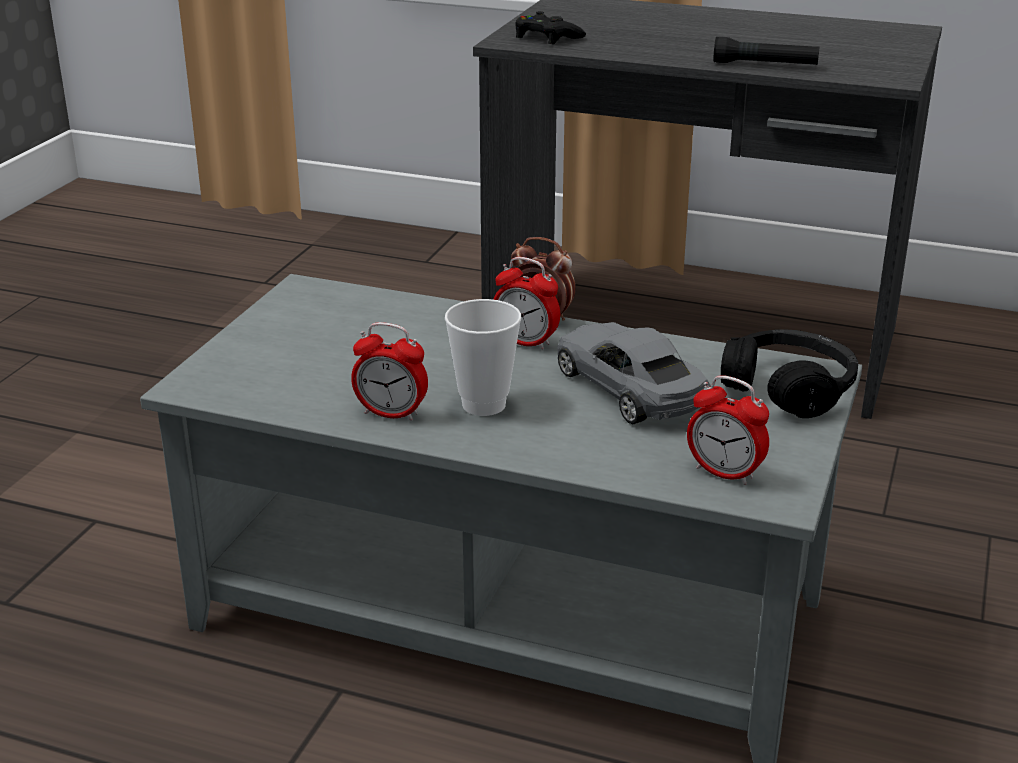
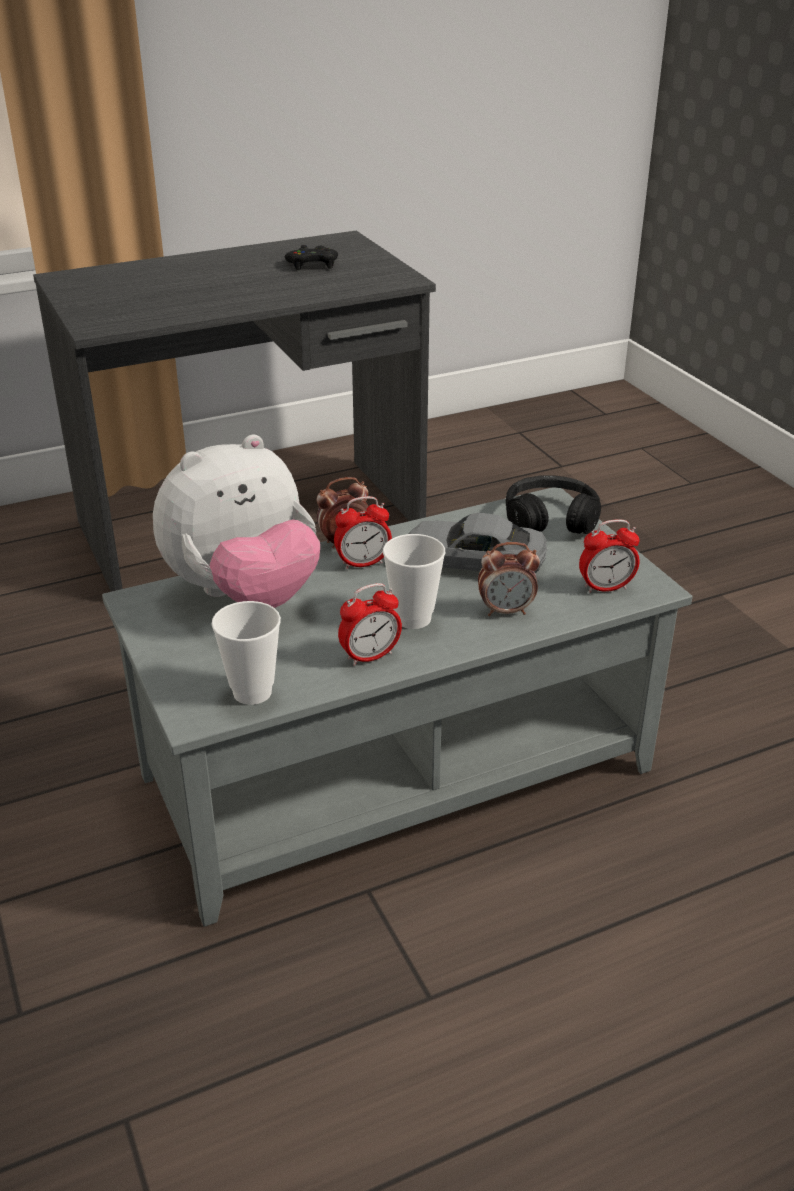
camera: 45 degrees left, 5 degrees up
(257, 391) = (252, 692): none -> cup
(384, 321) = (244, 595): none -> plush toy
(546, 37) = (117, 315): black game controller -> black game controller (312, 265)
(581, 441) = (506, 611): none -> alarm clock
(765, 65) = (313, 292): black flashlight -> none

